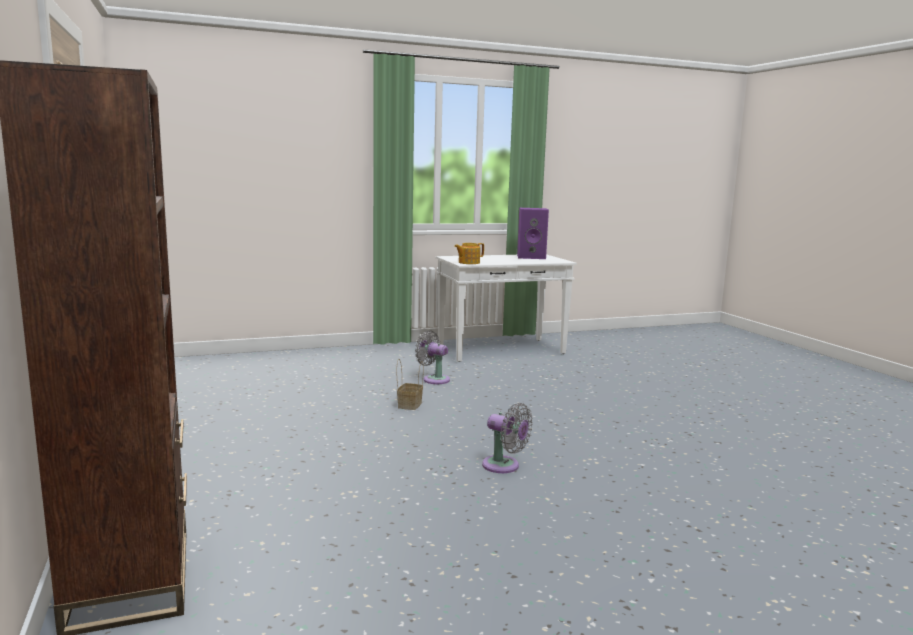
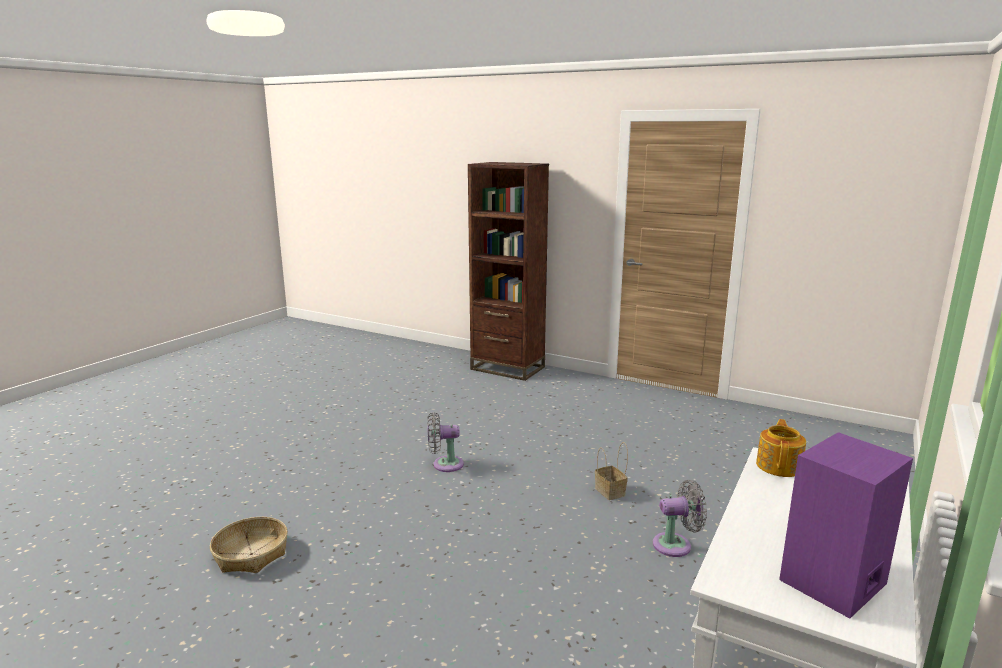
camera: 140 degrees right, 5 degrees up
(740, 463) = (251, 554): none -> basket

